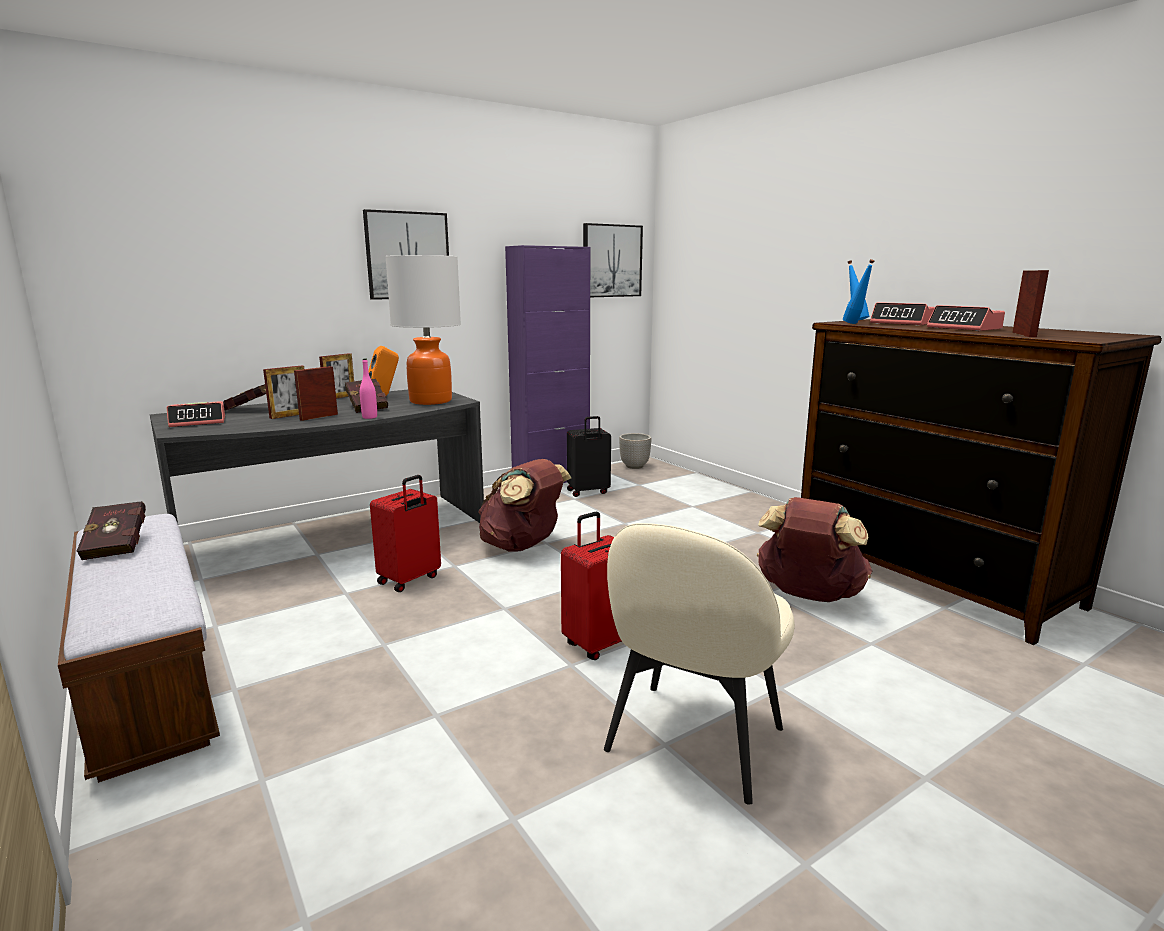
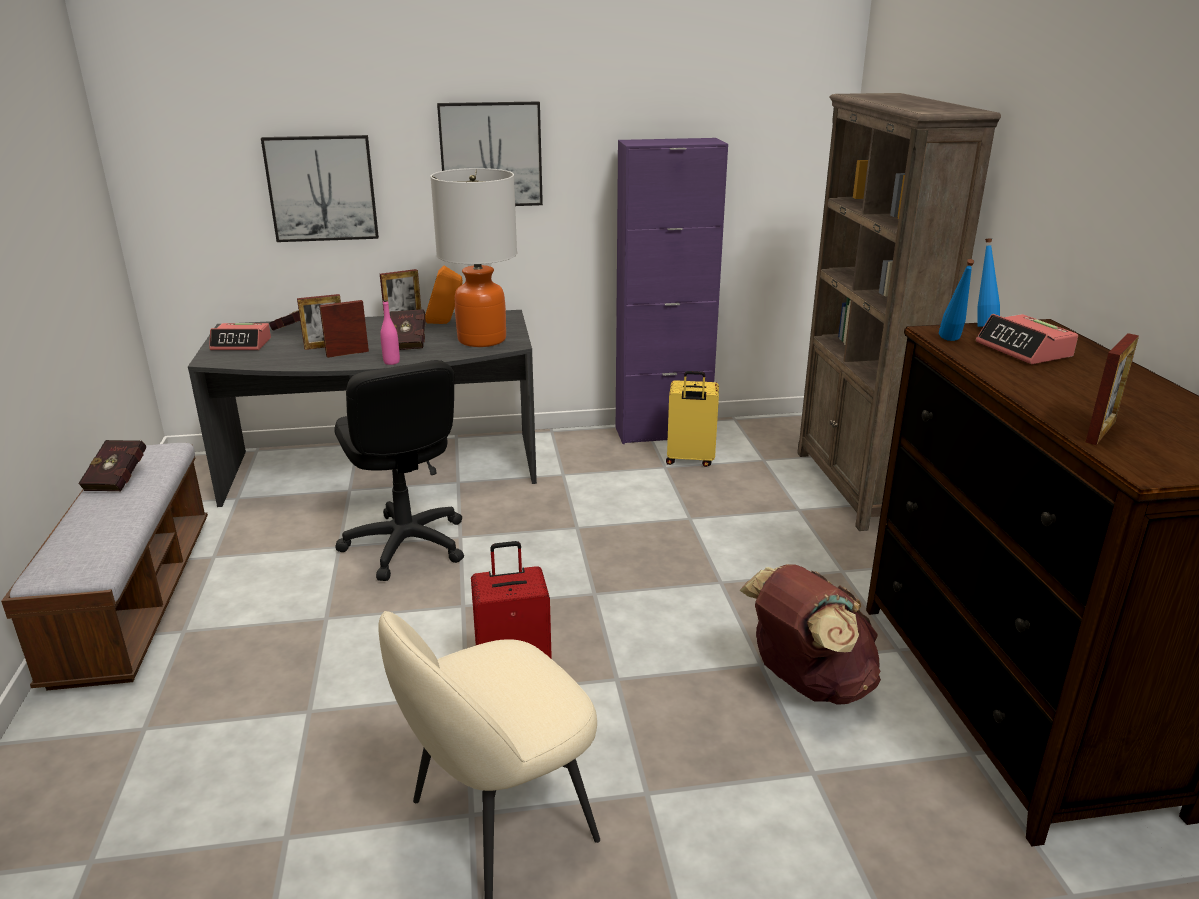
camera: 25 degrees right, 10 degrees up
(410, 580) = (405, 545): red suitcase -> black office chair
(522, 546) = (548, 526): brown backpack -> none
(588, 492) = (690, 460): black suitcase -> yellow suitcase
(611, 261) = (781, 152): picture -> picture (322, 188)
(634, 466) = (786, 428): planter -> none
(715, 489) = (856, 487): none -> brown bookcase
(964, 328) = (1070, 389): alarm clock -> none

